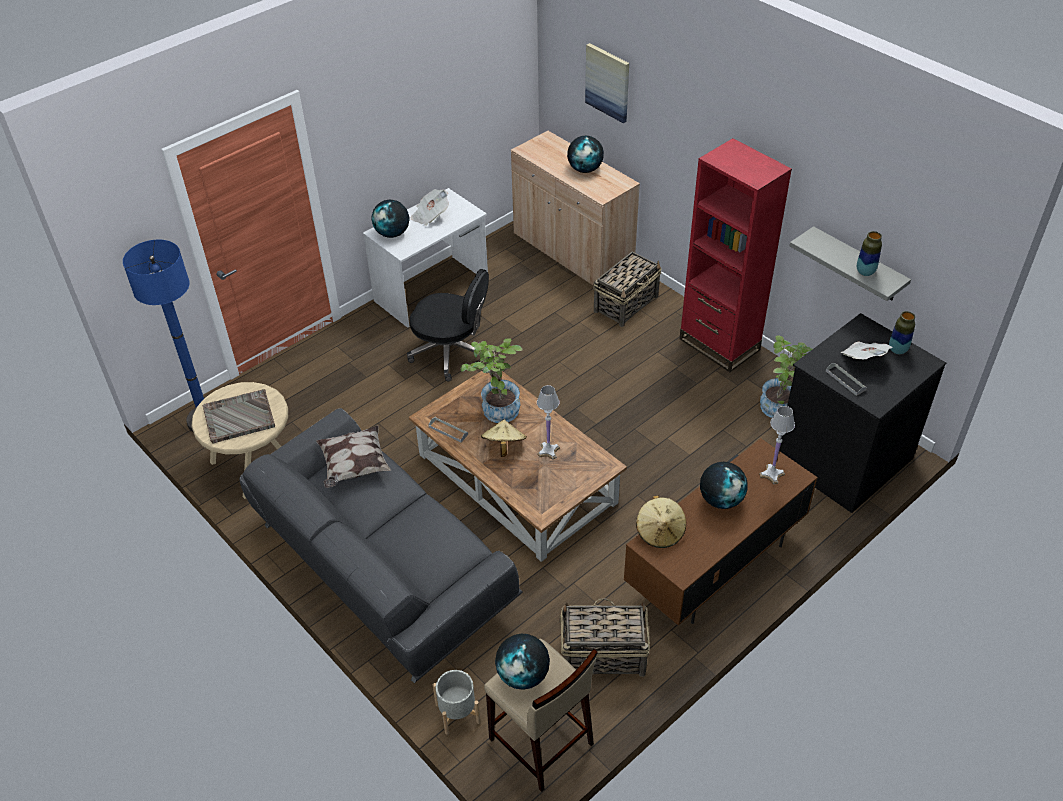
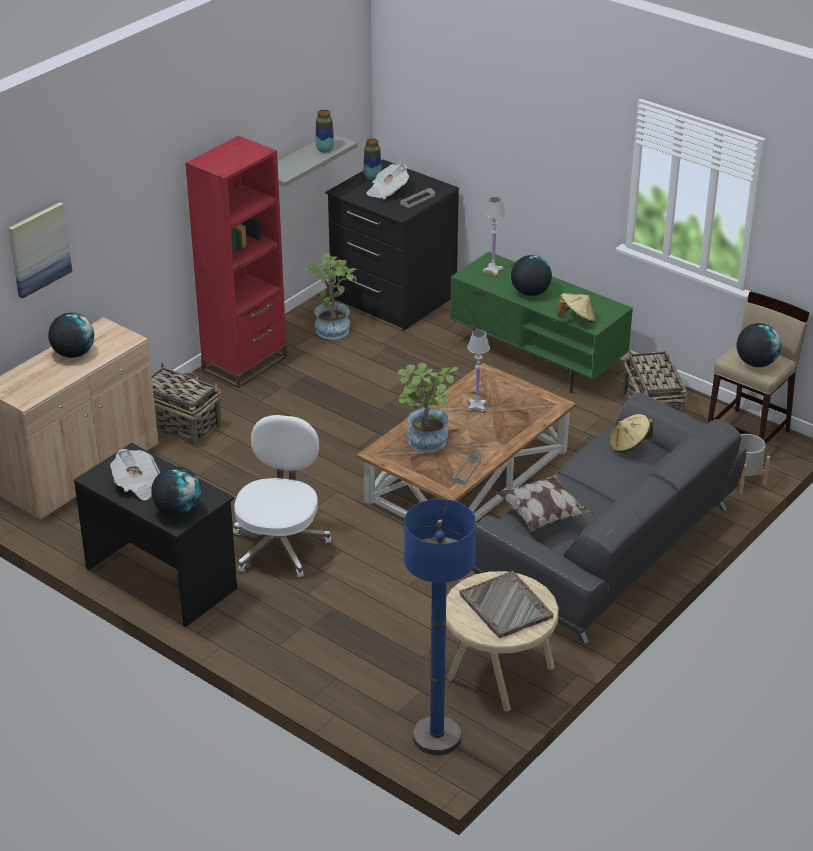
camera: 100 degrees left, 10 degrees down
(432, 291) = (162, 577): white desk -> black desk
(451, 352) = (280, 545): black office chair -> white office chair
(503, 446) = (478, 434): beige hat -> beige hat (628, 445)
(714, 566) = (538, 359): brown tv stand -> green tv stand

